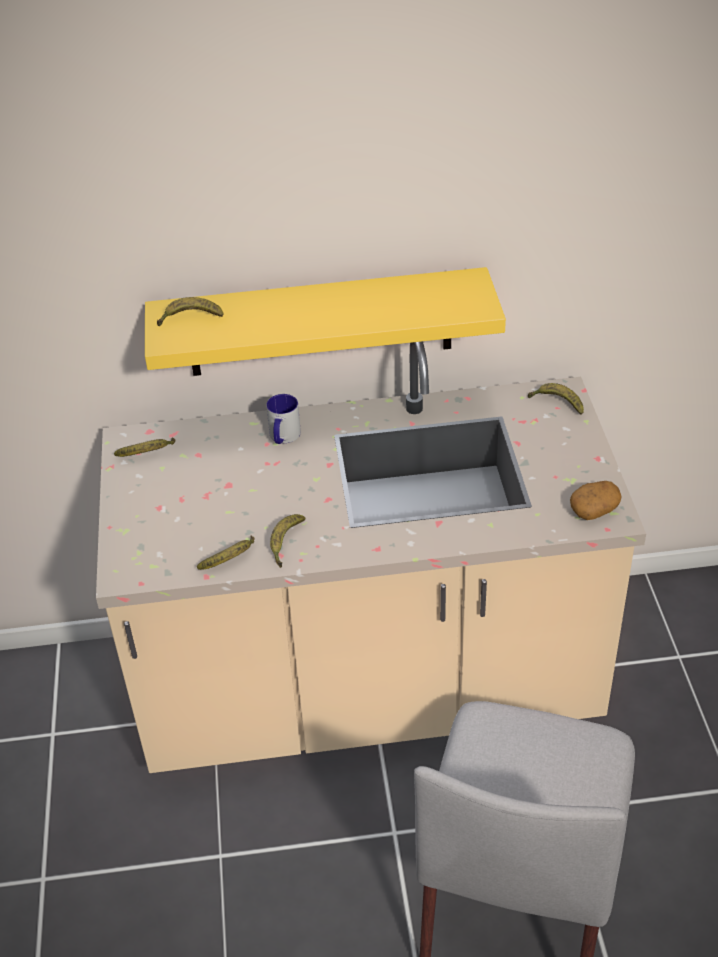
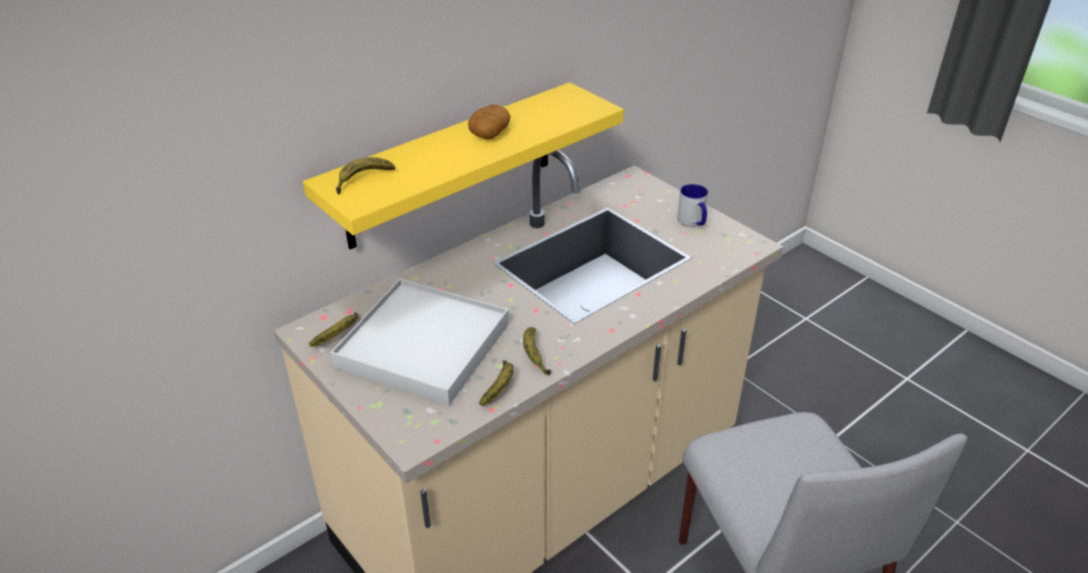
camera: 35 degrees left, 5 degrees down
(204, 493) = (423, 345): none -> white tray
(283, 437) = (452, 279): mug -> mug (693, 222)
(557, 403) = (637, 186): banana -> none
(594, 509) = (734, 244): potato -> potato (489, 133)

